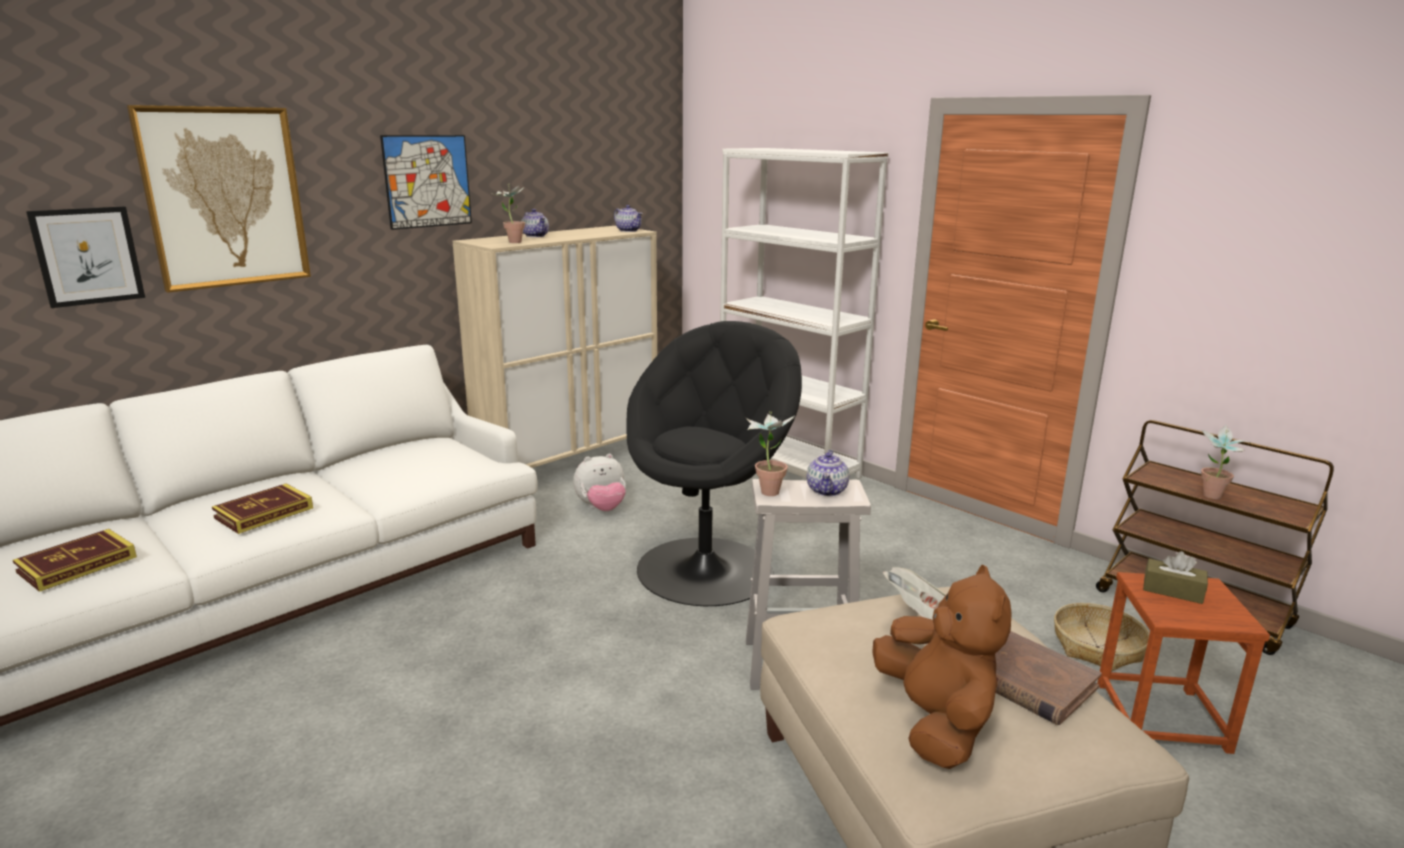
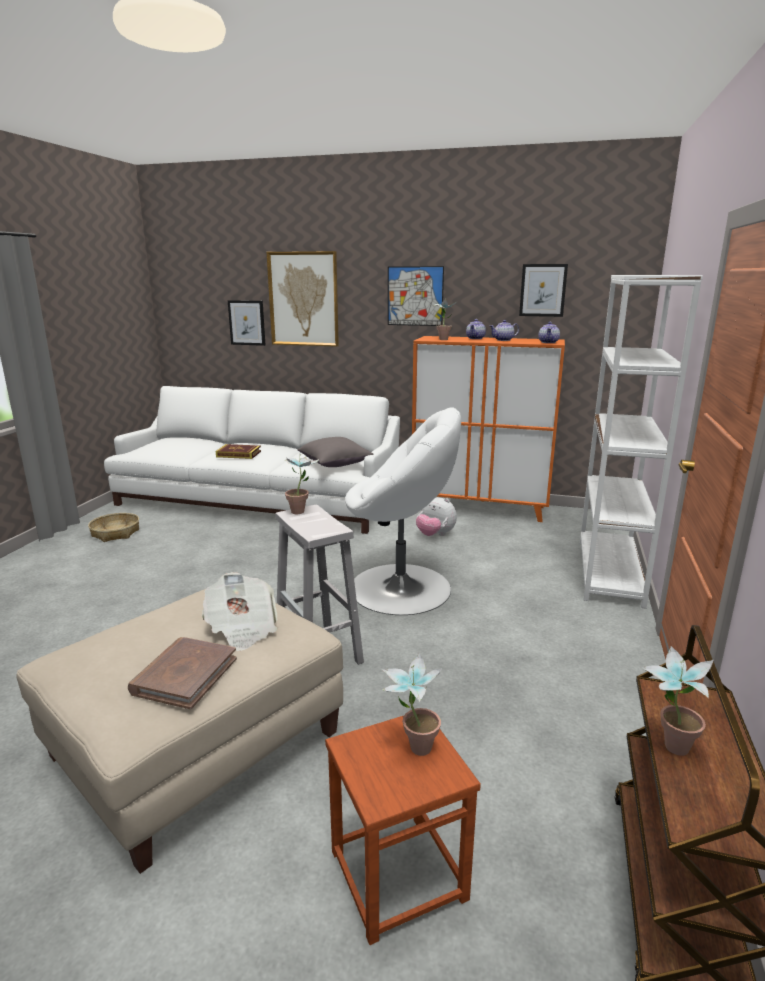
camera: 60 degrees right, 0 degrees up
(77, 564) = (172, 448): book -> none
(450, 463) = (335, 463): none -> grey pillow
(570, 463) = (480, 508): beige cabinet -> orange cabinet
(583, 166) = (543, 290): none -> picture
(707, 569) = (402, 588): black armchair -> white armchair
(827, 491) = (319, 525): teapot -> teapot (503, 340)
(936, 722) = (120, 648): brown plush toy -> none
(1097, 647) = (490, 810): basket -> basket (115, 533)
(1172, 590) = (412, 747): brown tissue box -> potted plant

